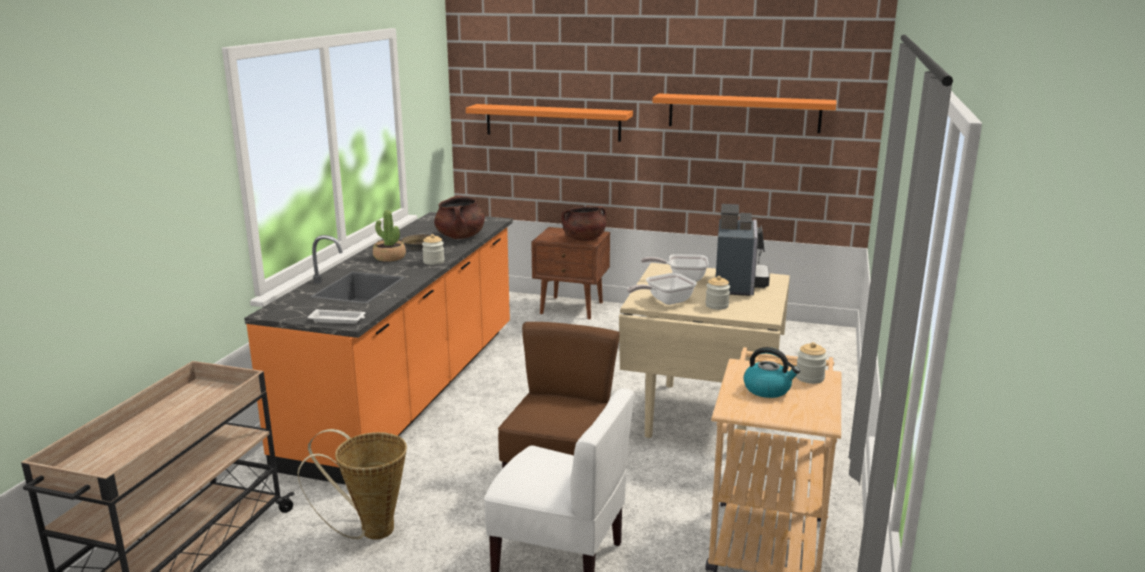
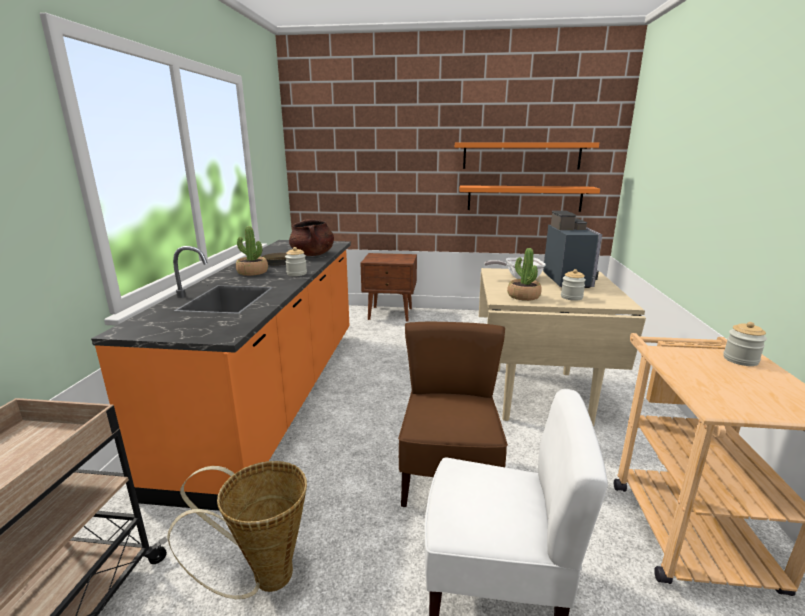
camera: 10 degrees left, 0 degrees up
(338, 320) = (208, 333): white tray -> none
(552, 122) = (370, 169): orange shelf -> orange shelf (524, 198)
(584, 239) = (400, 259): brown cooking pot -> none
(665, 301) = (523, 296): frying pan -> potted plant
(768, 389) = (719, 377): kettle -> none

